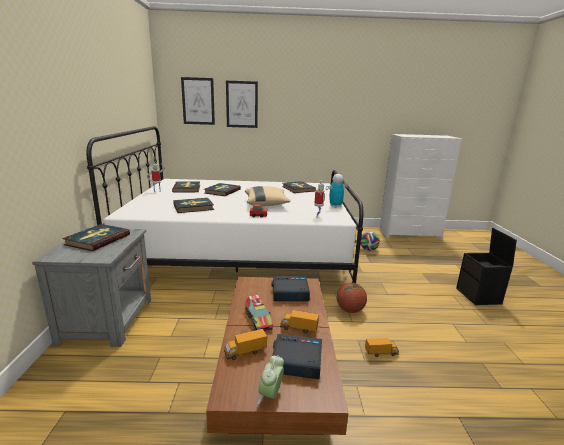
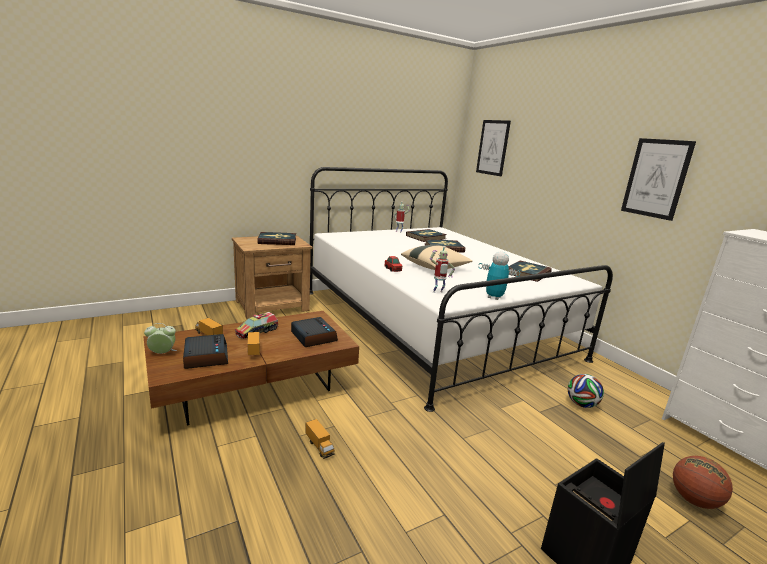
camera: 60 degrees right, 0 degrees up
(109, 319) = (273, 306): grey nightstand -> brown nightstand
(193, 207) = (378, 247): book -> none
(242, 104) = (532, 154): picture -> picture (656, 178)
(350, 310) = (389, 412): basketball -> basketball (694, 500)

